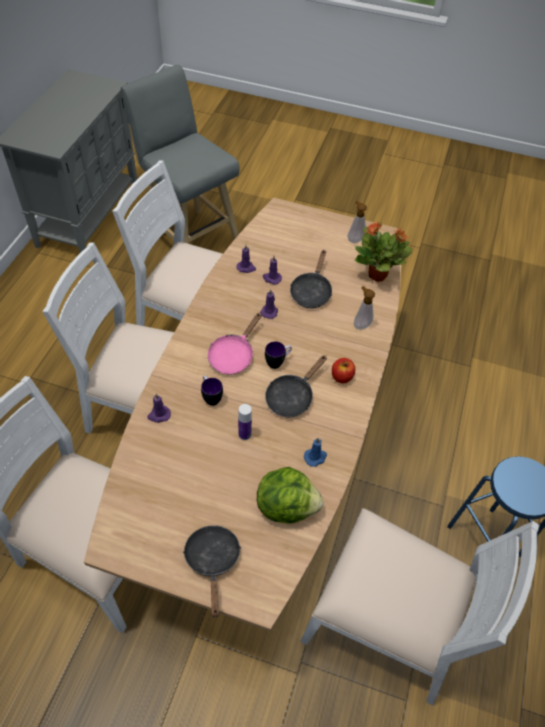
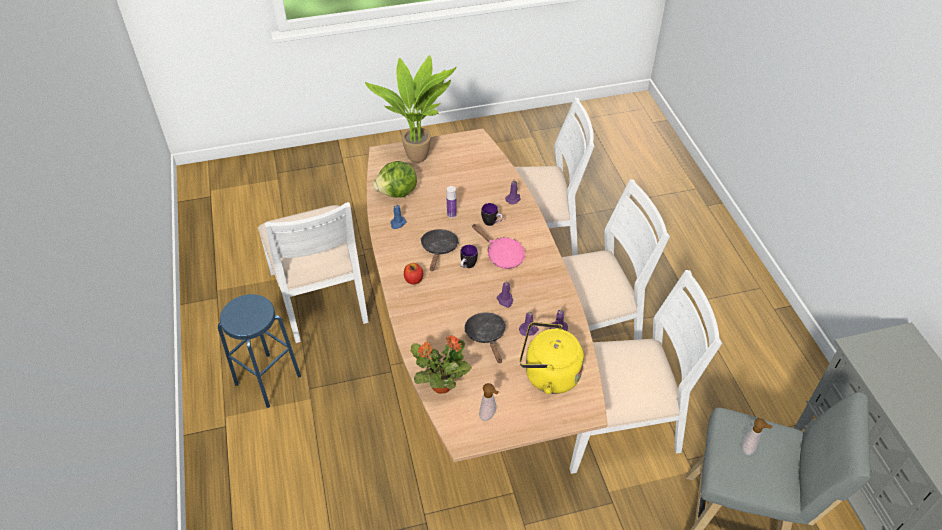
camera: 150 degrees right, 5 degrees down
(213, 561) = (419, 155): black frying pan -> potted plant
(233, 355) = (502, 255): pink frying pan -> pink frying pan turned 135 degrees clockwise
(287, 242) = (548, 375): none -> yellow kettle
(361, 324) = (425, 328): soap dispenser -> soap dispenser (749, 449)
(386, 623) = (320, 296): white chair -> white chair turned 105 degrees counterclockwise

